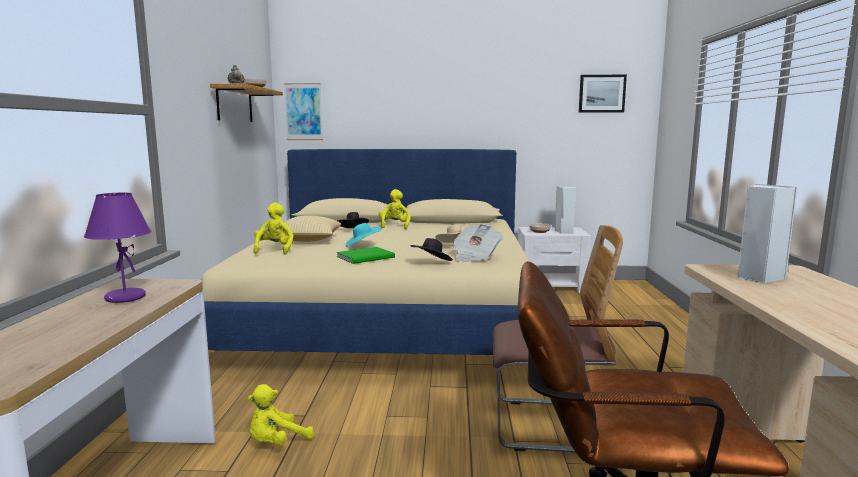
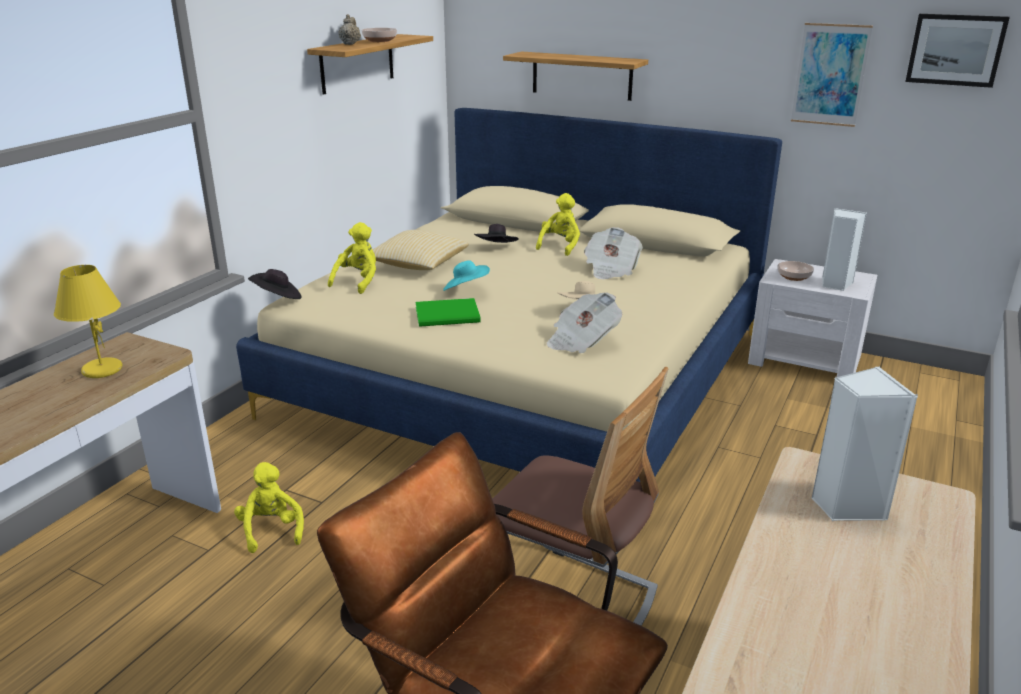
camera: 25 degrees right, 15 degrees up
(124, 298) = (101, 370): purple table lamp -> yellow table lamp
(277, 443) = (271, 530): yellow plush toy -> yellow plush toy turned 90 degrees clockwise
(303, 112) = (482, 52): picture -> picture (830, 75)
(379, 123) = (581, 75): none -> shelf
(431, 263) = (512, 343): black hat -> black hat (277, 298)
(443, 231) = (611, 269): none -> newspaper

